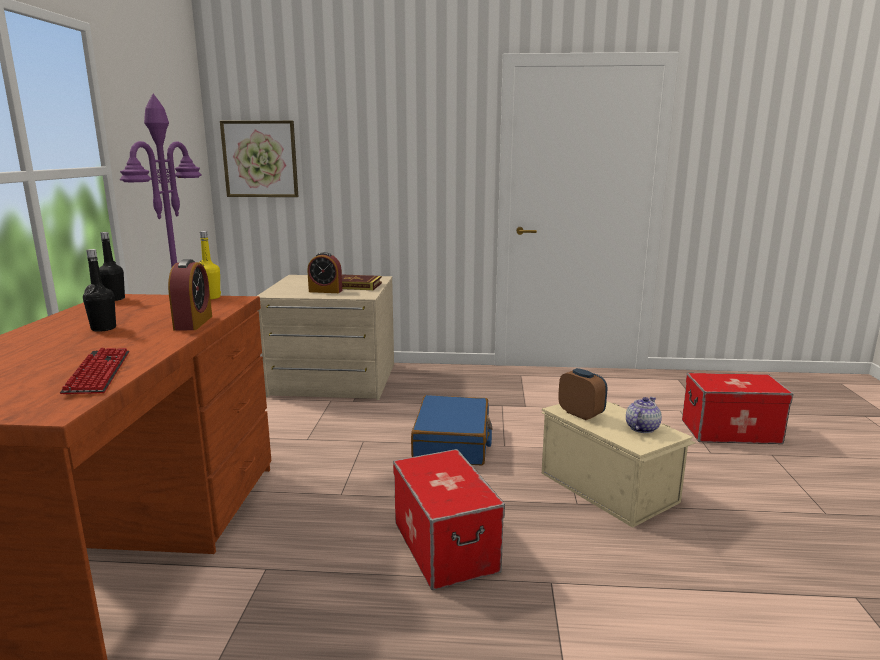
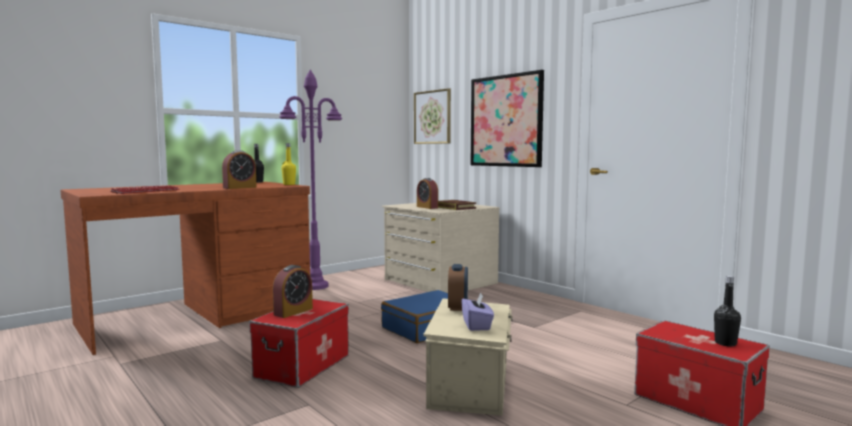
camera: 45 degrees right, 10 degrees down
(103, 328) = (208, 186): black bottle -> black bottle (725, 343)
(394, 170) = (506, 121): none -> picture
(439, 485) = (293, 311): none -> alarm clock
(641, 428) = (477, 325): teapot -> purple tissue box

